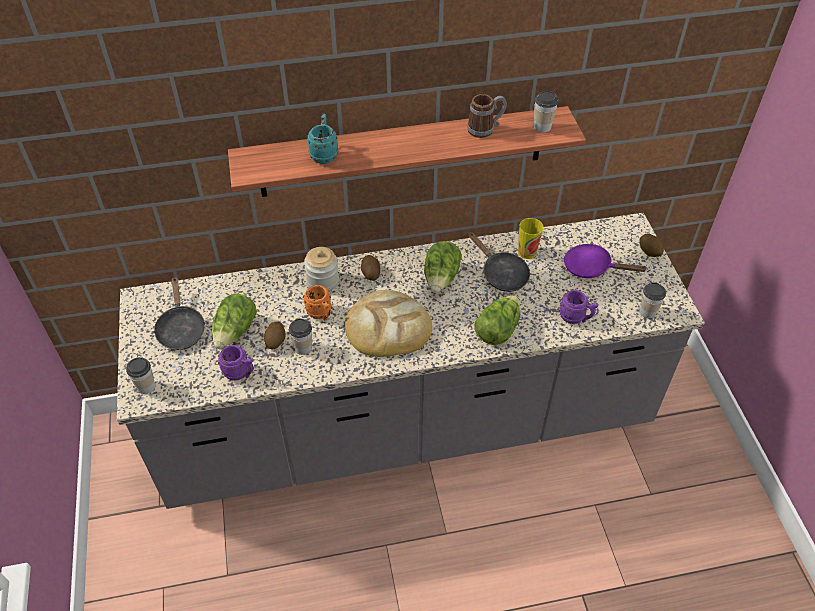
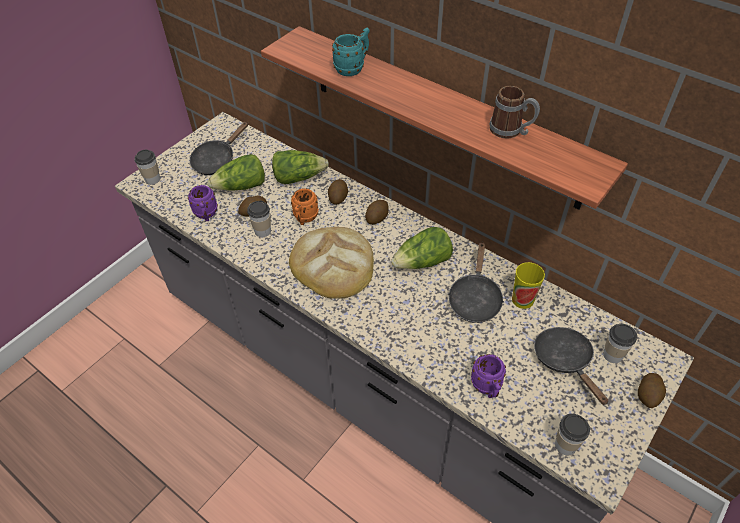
camera: 50 degrees right, 0 degrees up
(323, 281) = (338, 197): jar -> potato
(497, 329) = (409, 337): lettuce -> lettuce (298, 177)
(542, 127) = (569, 163): cup -> cup (612, 355)
(592, 267) = (565, 361): purple frying pan -> black frying pan

